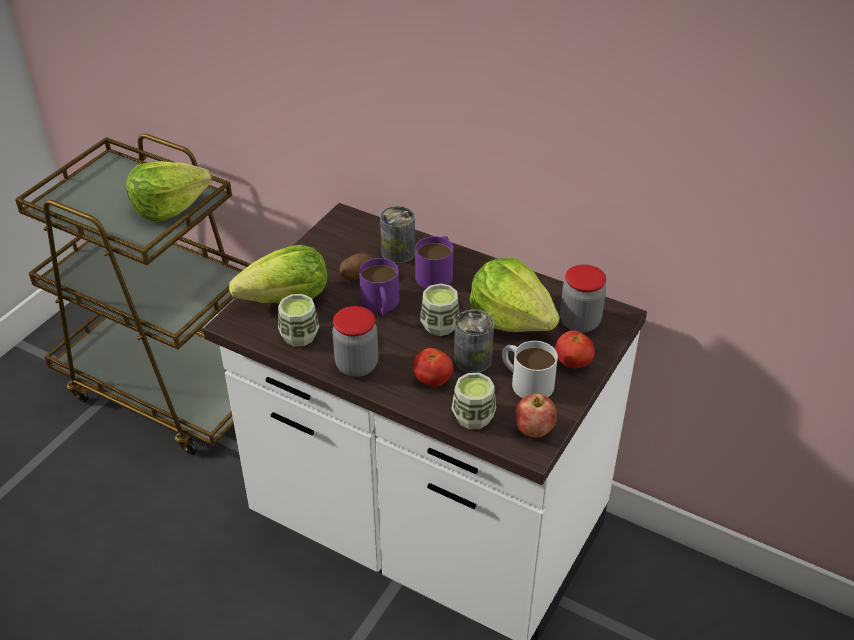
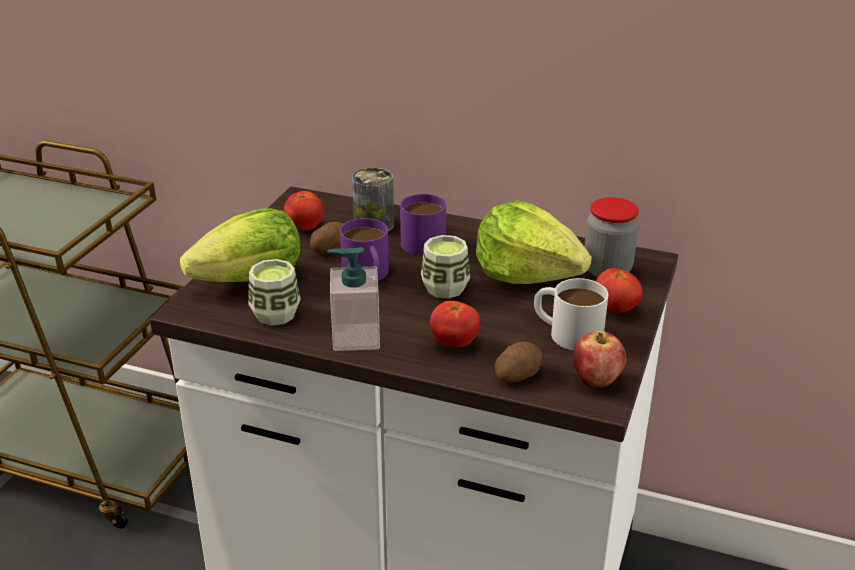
camera: 10 degrees left, 10 degrees down
(168, 206) = (80, 215): lettuce -> none
(341, 249) = (305, 227): none -> tomato
(357, 365) = (355, 337): jar -> soap dispenser
(472, 359) = (496, 317): can -> none
(473, 417) = (517, 375): cup -> potato

